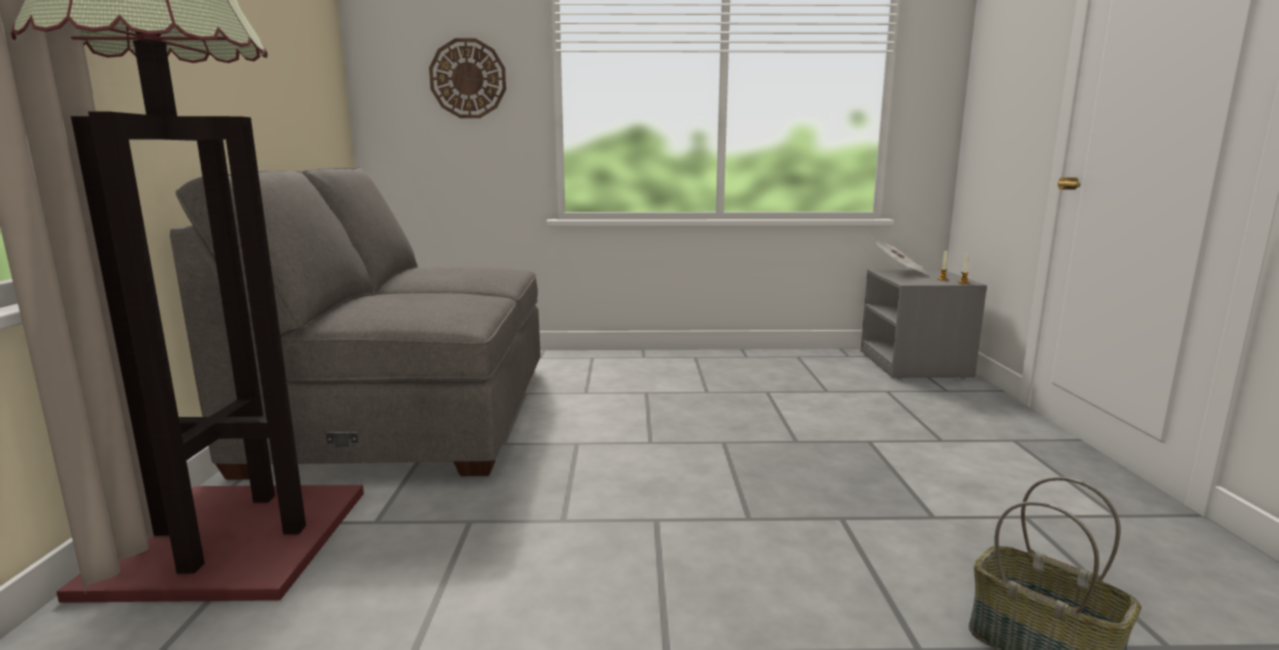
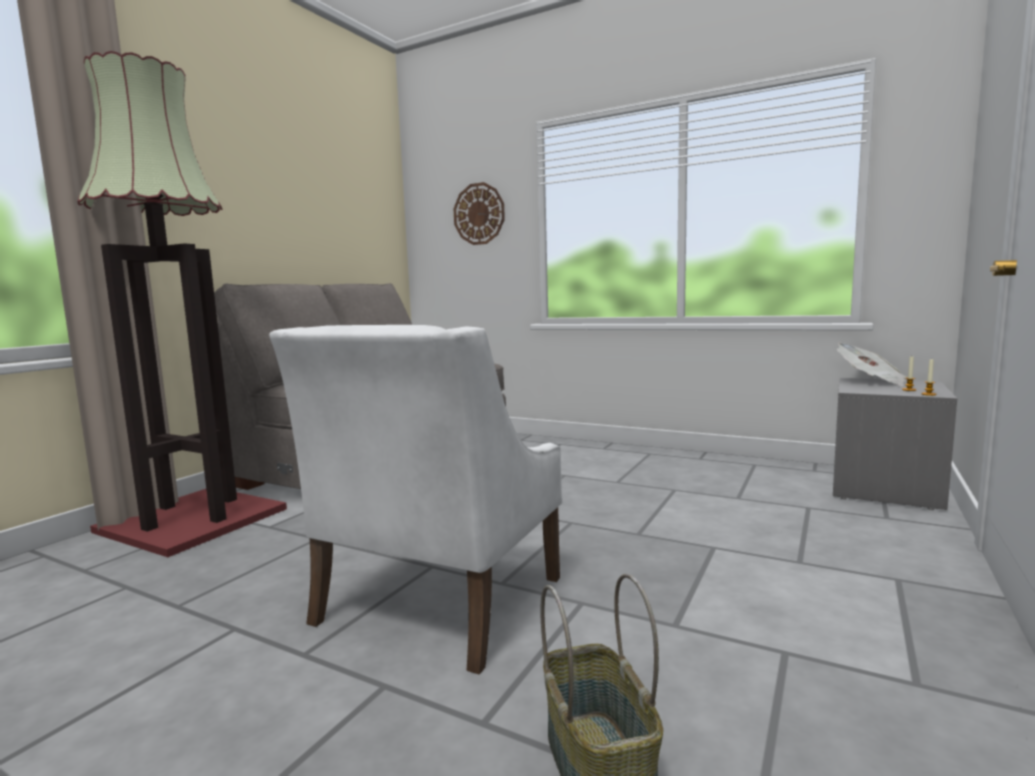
camera: 30 degrees right, 5 degrees down
(717, 553) = (438, 601): none -> white armchair

